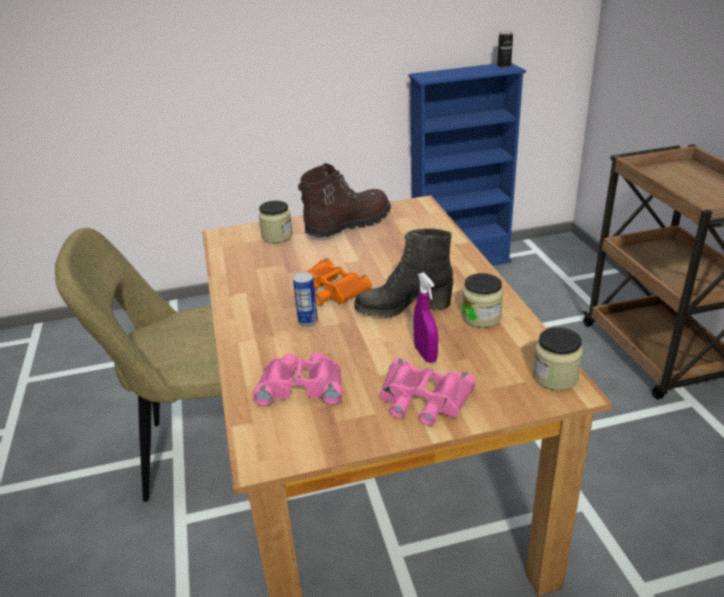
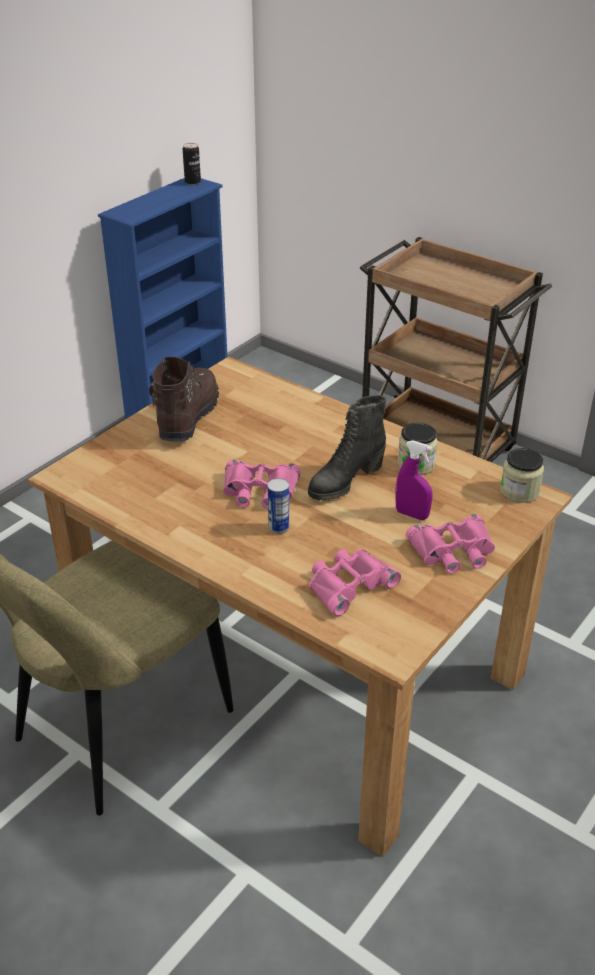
camera: 40 degrees left, 5 degrees up
(277, 236) = (128, 455): jar -> none
(330, 290) = (259, 491): orange binoculars -> pink binoculars

